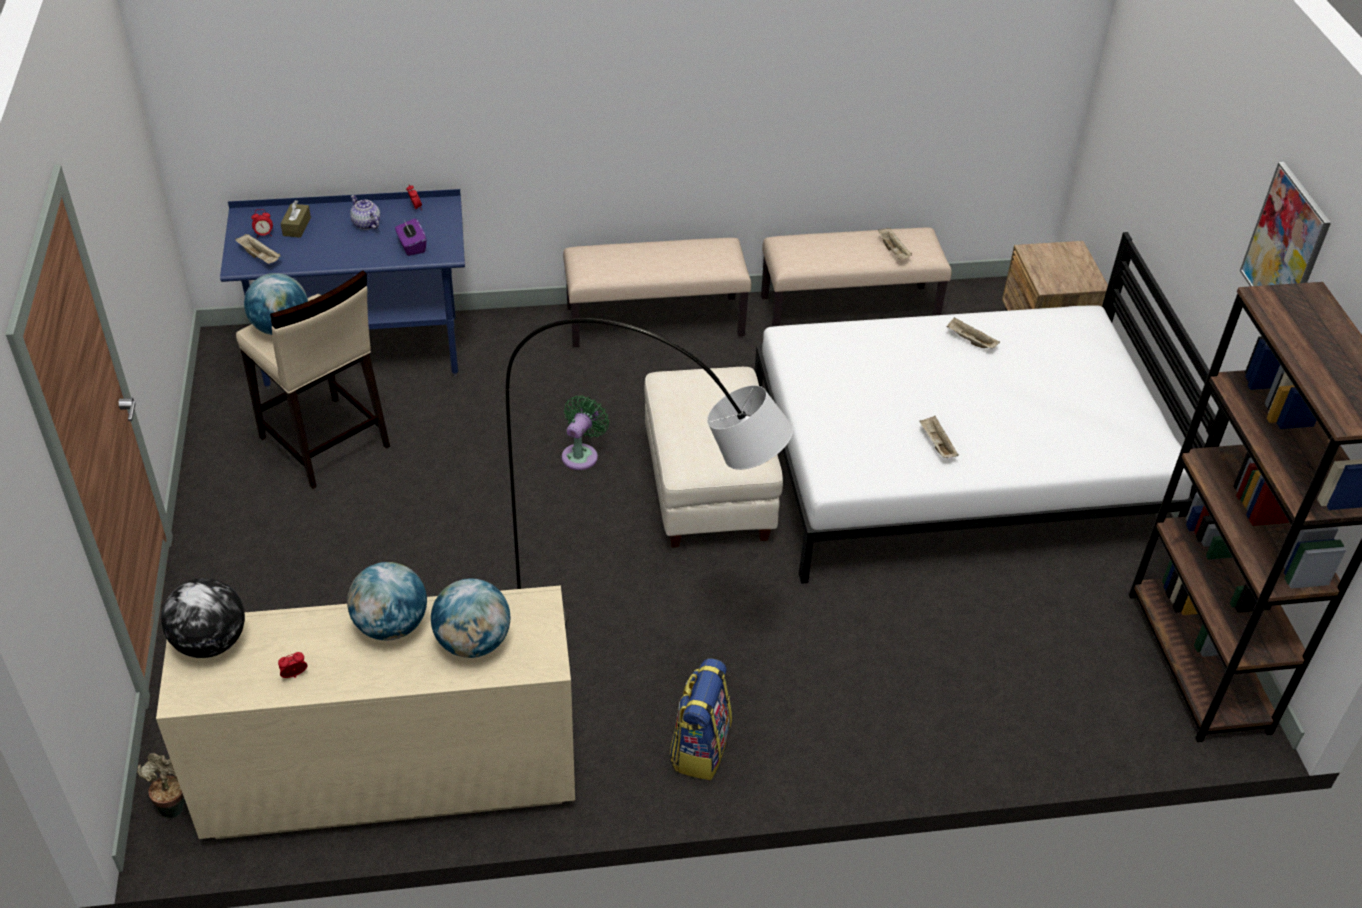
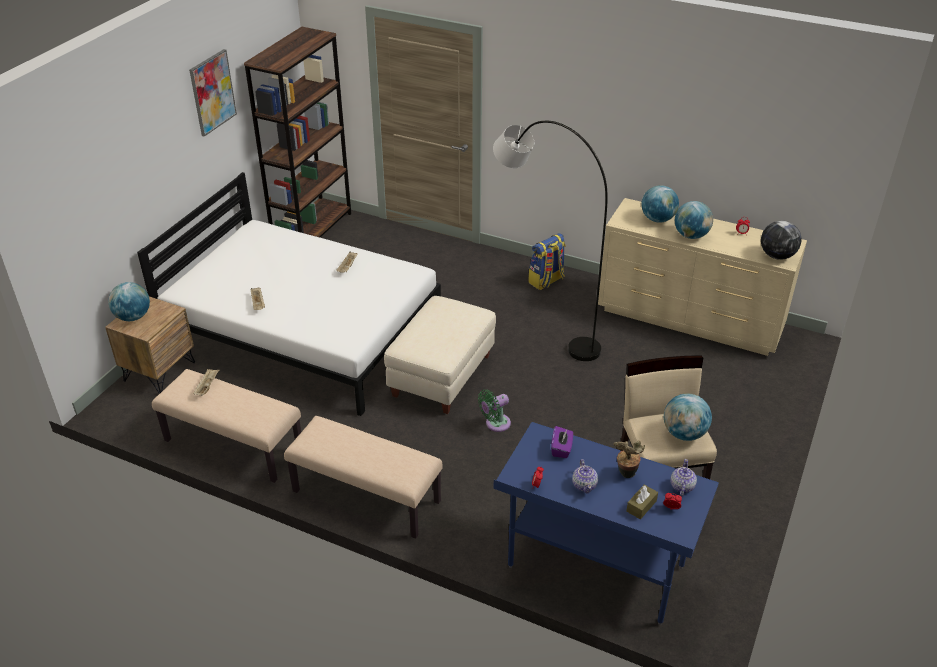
camera: 145 degrees left, 5 degrees down
(173, 806) = (795, 346): potted plant -> potted plant (626, 474)
(260, 257) = (681, 486): beige tray -> teapot
(1074, 261) = (133, 317): none -> globe

